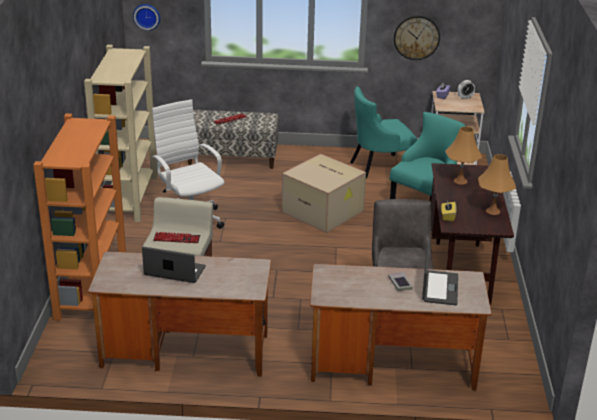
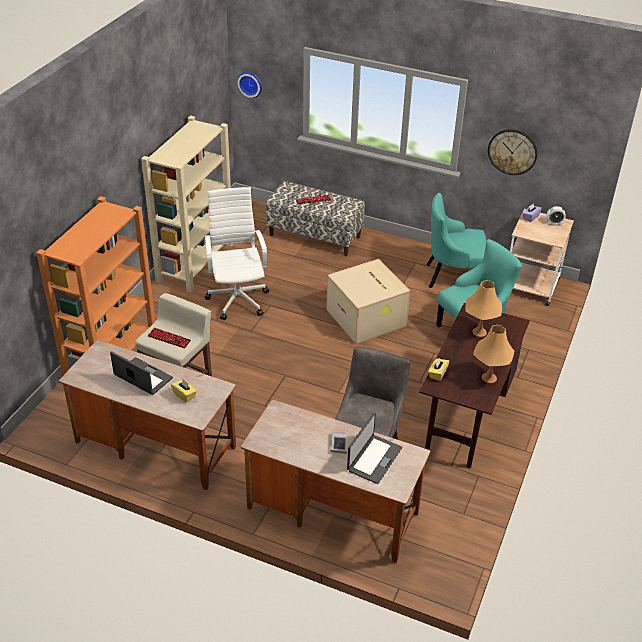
camera: 20 degrees right, 10 degrees up
(227, 277) = (184, 395): none -> yellow tissue box

